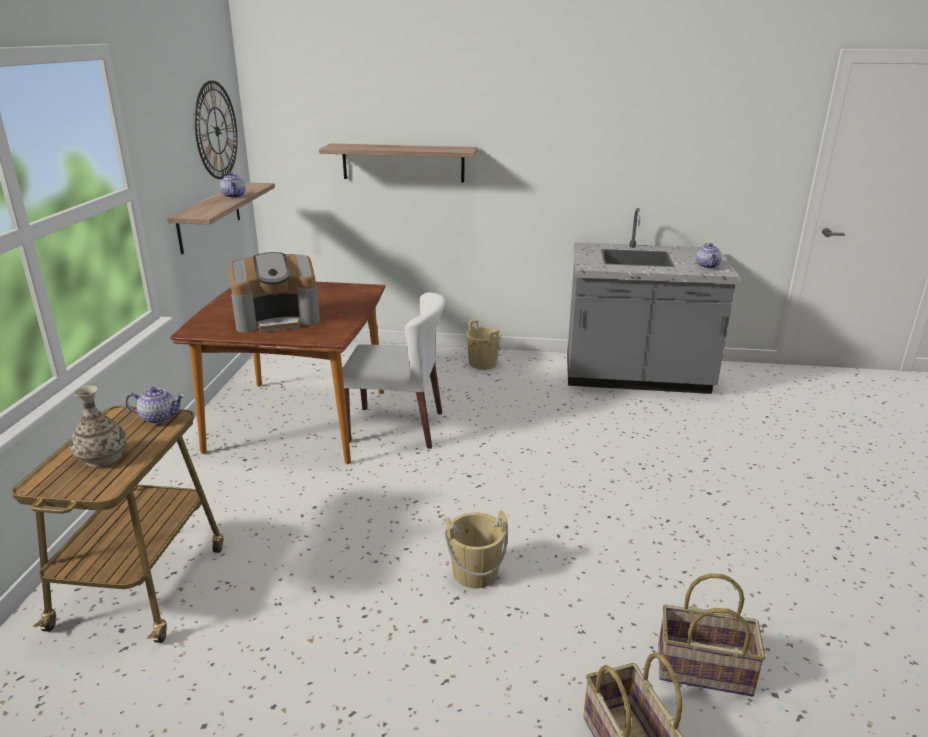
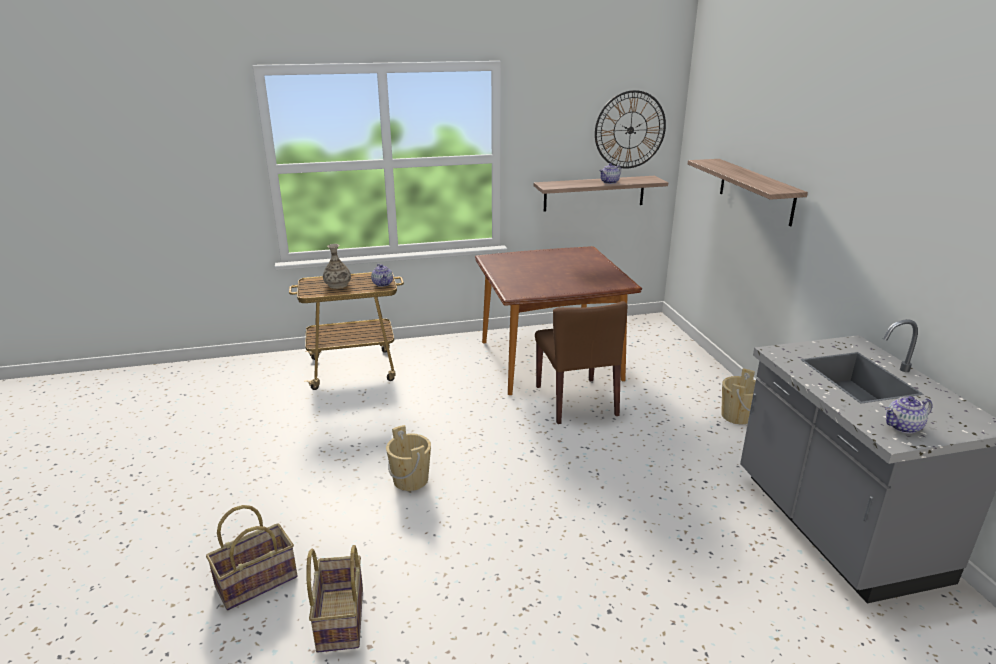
camera: 70 degrees right, 0 degrees up
(277, 319) = (530, 272): coffee machine -> none
(396, 427) = (576, 401): white chair -> brown chair

